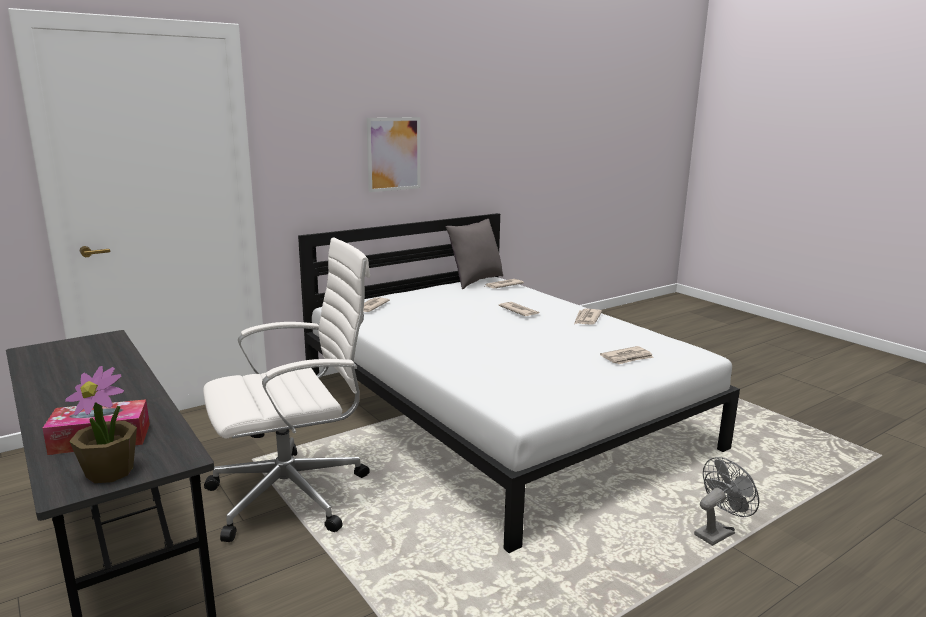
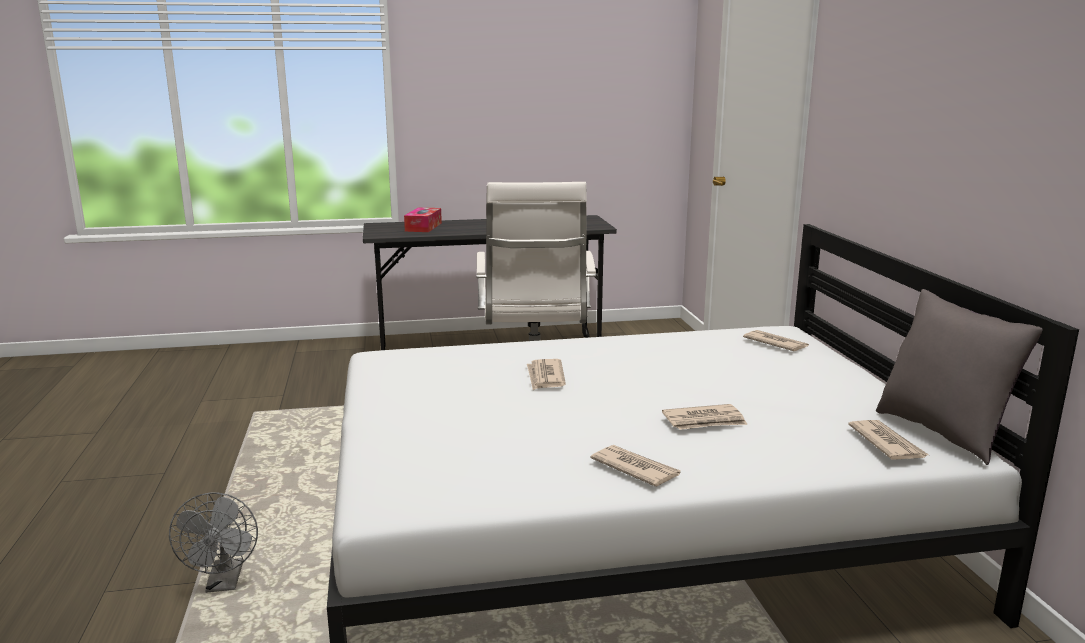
camera: 115 degrees right, 0 degrees up
(110, 472) = (383, 228): potted plant -> none
(394, 154) = (933, 135): picture -> none
(627, 358) = (439, 445): newspaper -> newspaper (545, 377)

